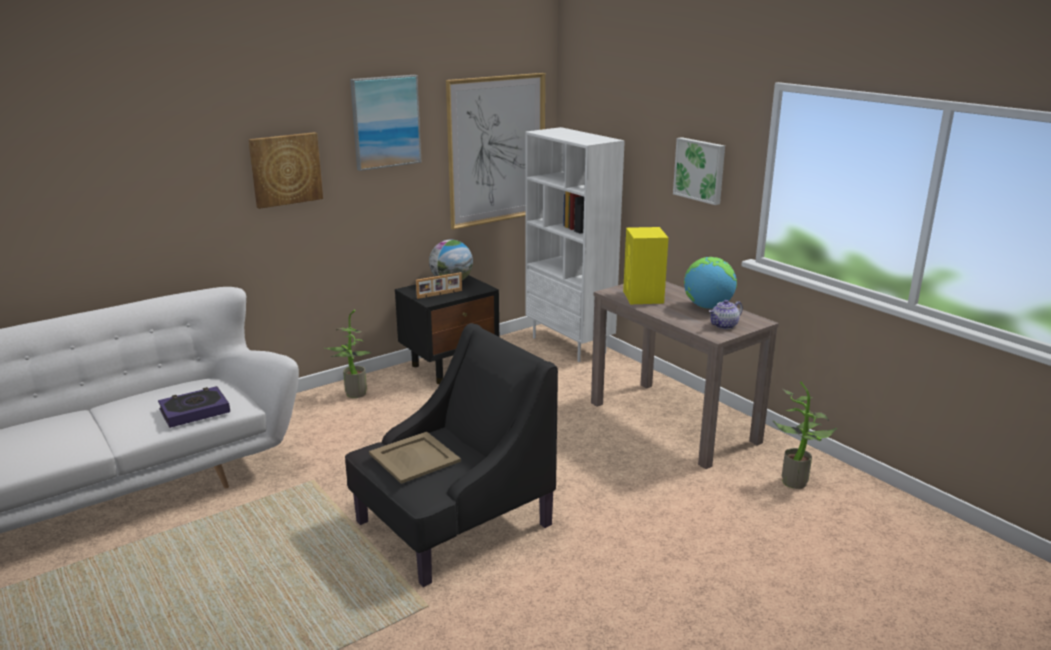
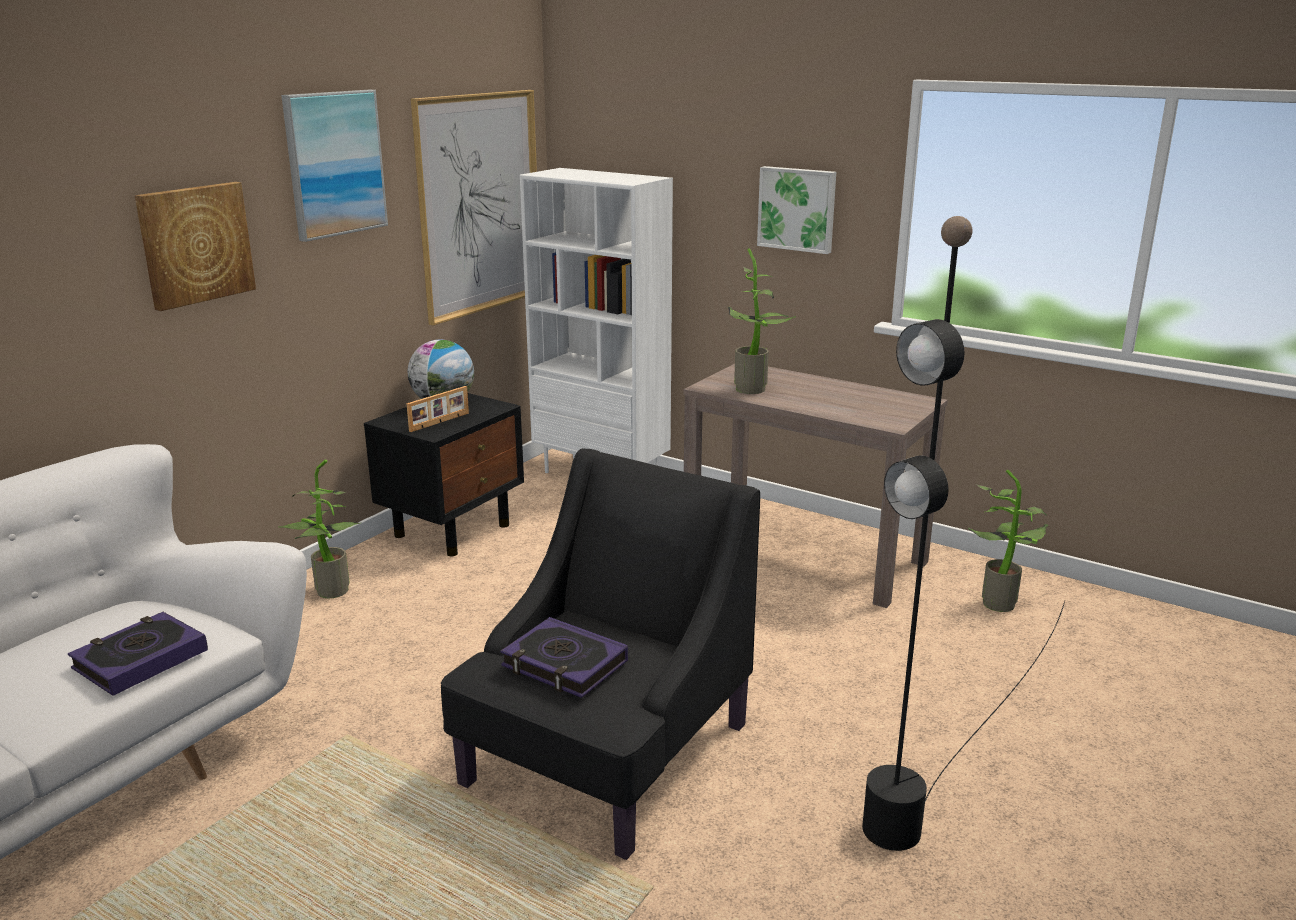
camera: 20 degrees left, 0 degrees up
(414, 458) = (564, 664): beige tray -> book
(643, 297) = (755, 389): yellow speaker -> potted plant
(683, 573) = (957, 751): none -> black floor lamp
(707, 307) = (846, 391): globe -> none
(724, 325) = (889, 411): teapot -> none

